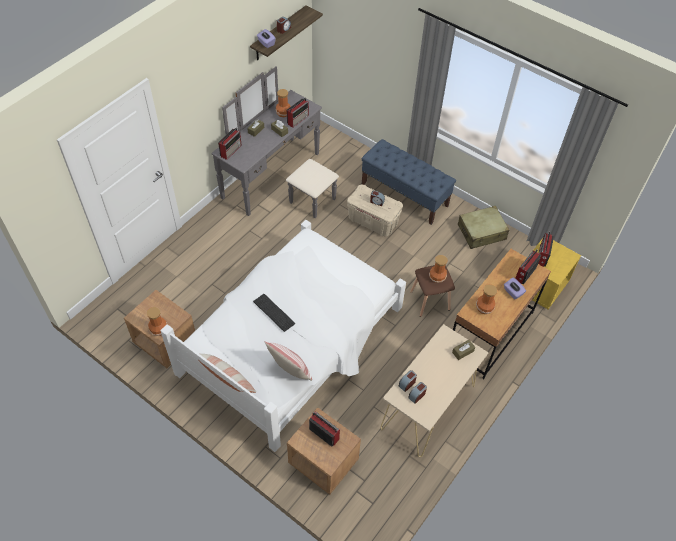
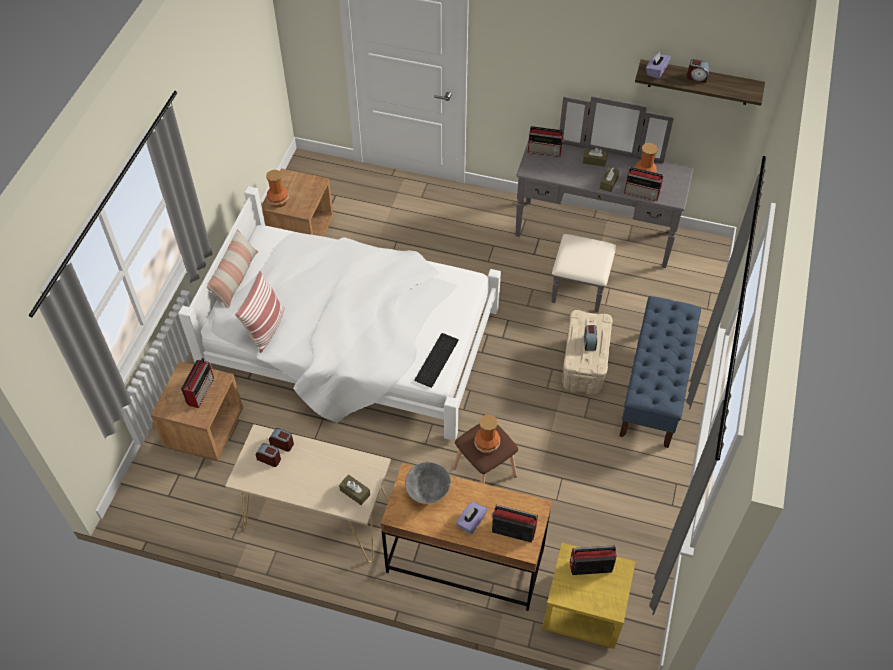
camera: 70 degrees right, 0 degrees up
(273, 312) = (337, 285): keyboard -> keyboard (435, 359)
(481, 232) = (643, 505): beige suitcase -> none
(484, 307) = (428, 492): vase -> grey bowl

